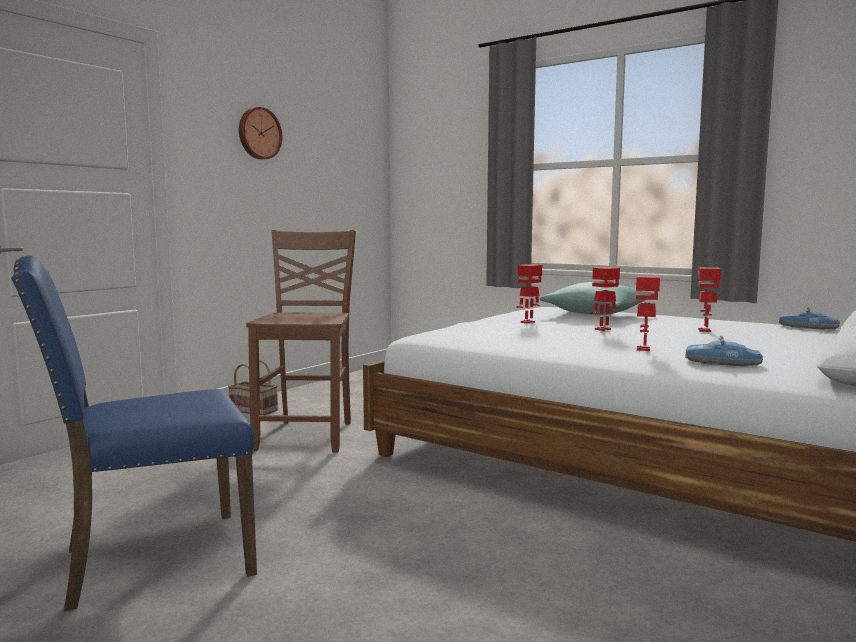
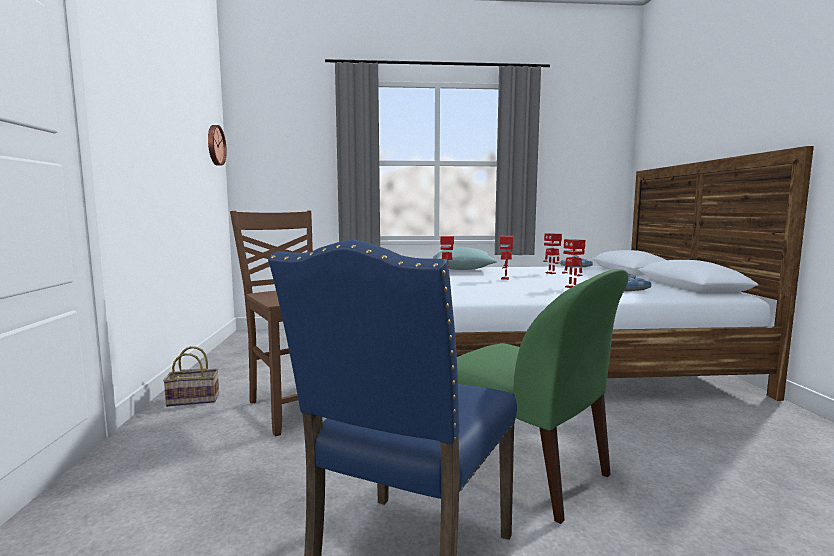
camera: 40 degrees left, 0 degrees up
(259, 133) = (153, 109): wall clock -> wall clock (215, 145)
(371, 545) = (528, 473): none -> green chair

